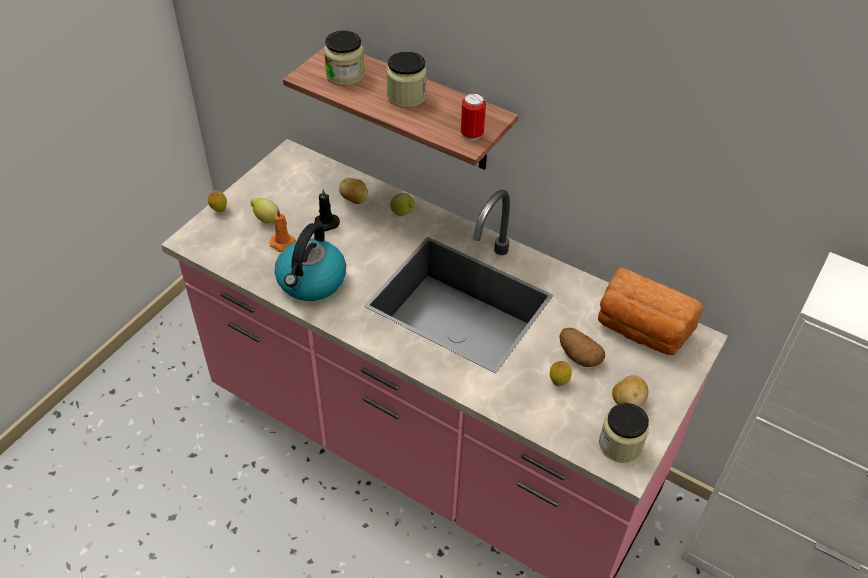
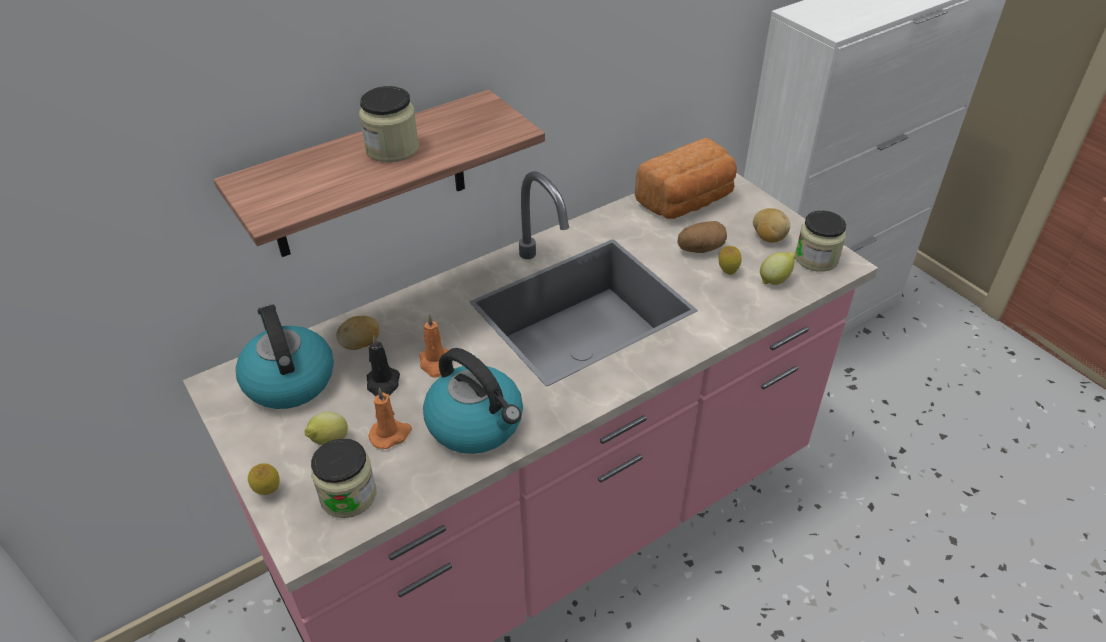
camera: 65 degrees left, 5 degrees down
(308, 181) = (288, 380): none -> kettle
(345, 75) = (303, 183): jar -> jar (348, 495)
(356, 242) = (435, 363): none -> orange candle
(403, 214) = (418, 310): lemon -> lemon (775, 280)
(472, 134) = (501, 123): can -> none

